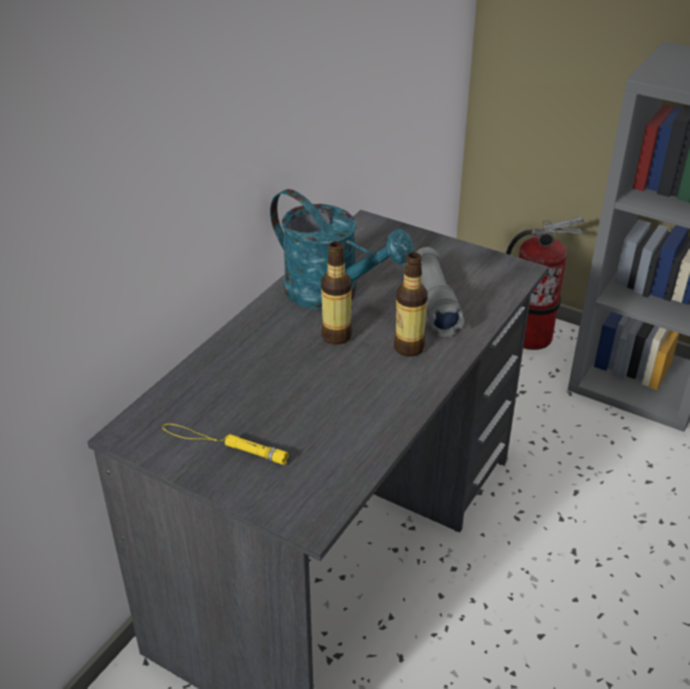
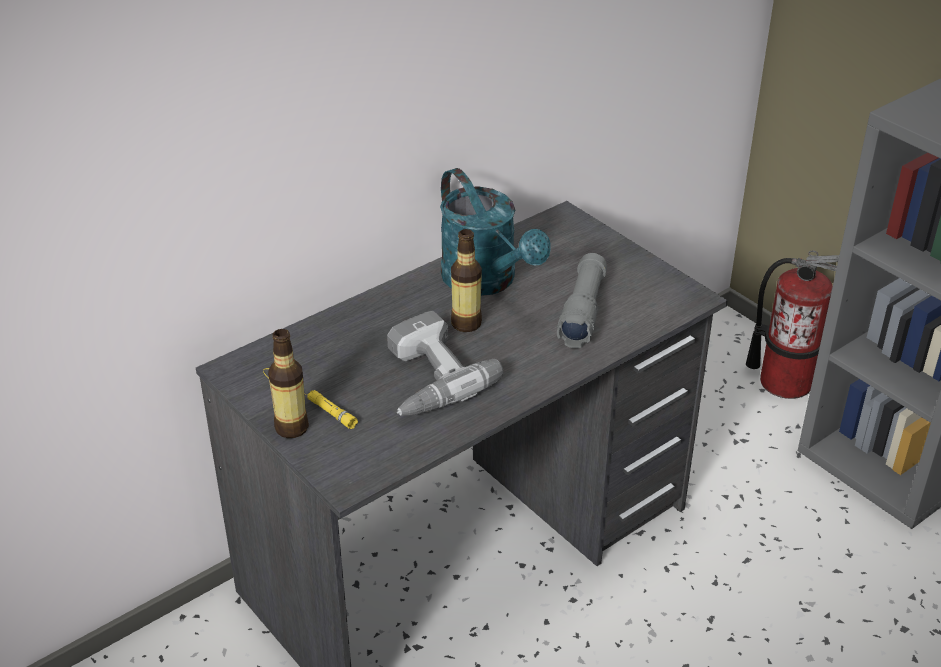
camera: 20 degrees right, 0 degrees up
(328, 397) = (425, 378): none -> power drill
(409, 348) = (529, 350): bottle -> bottle (291, 428)

